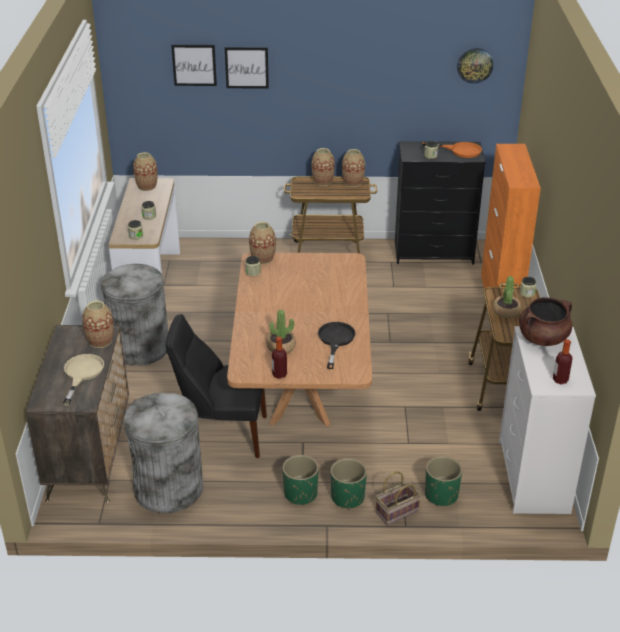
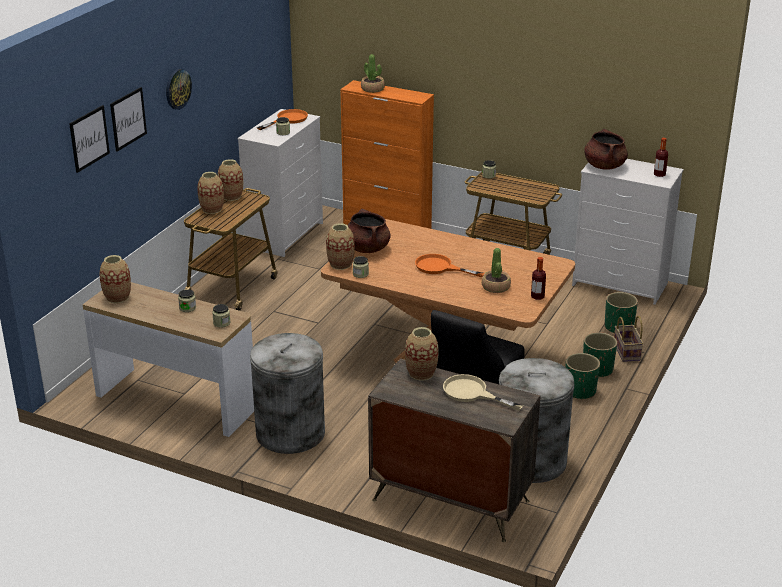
camera: 65 degrees left, 5 degrees down
(295, 308) = (440, 267): none -> orange frying pan
(301, 263) = (367, 248): none -> brown cooking pot
(335, 340) = (505, 261): black frying pan -> none
(434, 252) = (285, 235): black dresser -> white dresser
(475, 65) = (265, 35): wall clock -> wall clock (177, 89)
(506, 312) = (507, 190): potted plant -> potted plant (372, 89)

